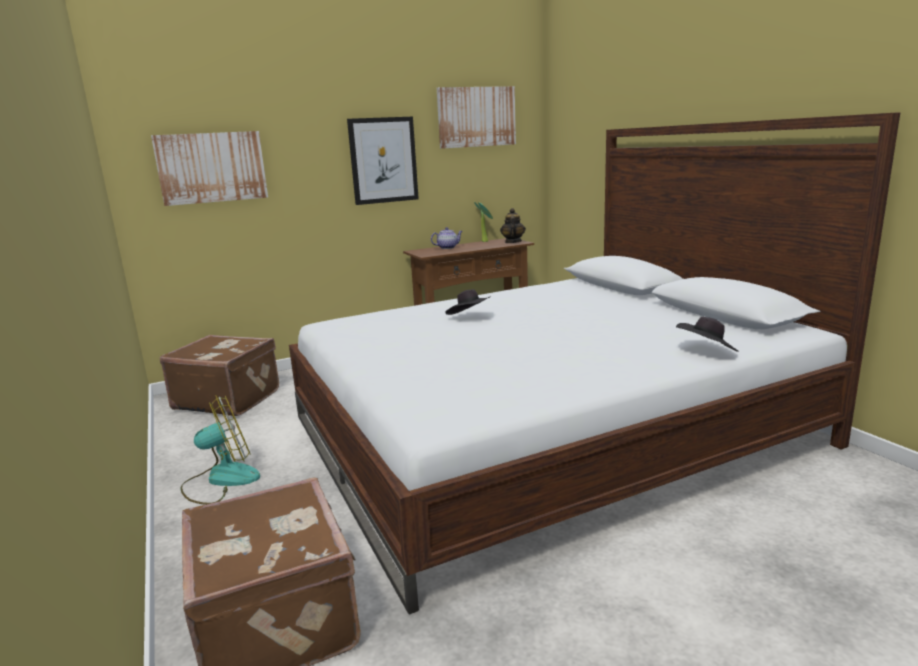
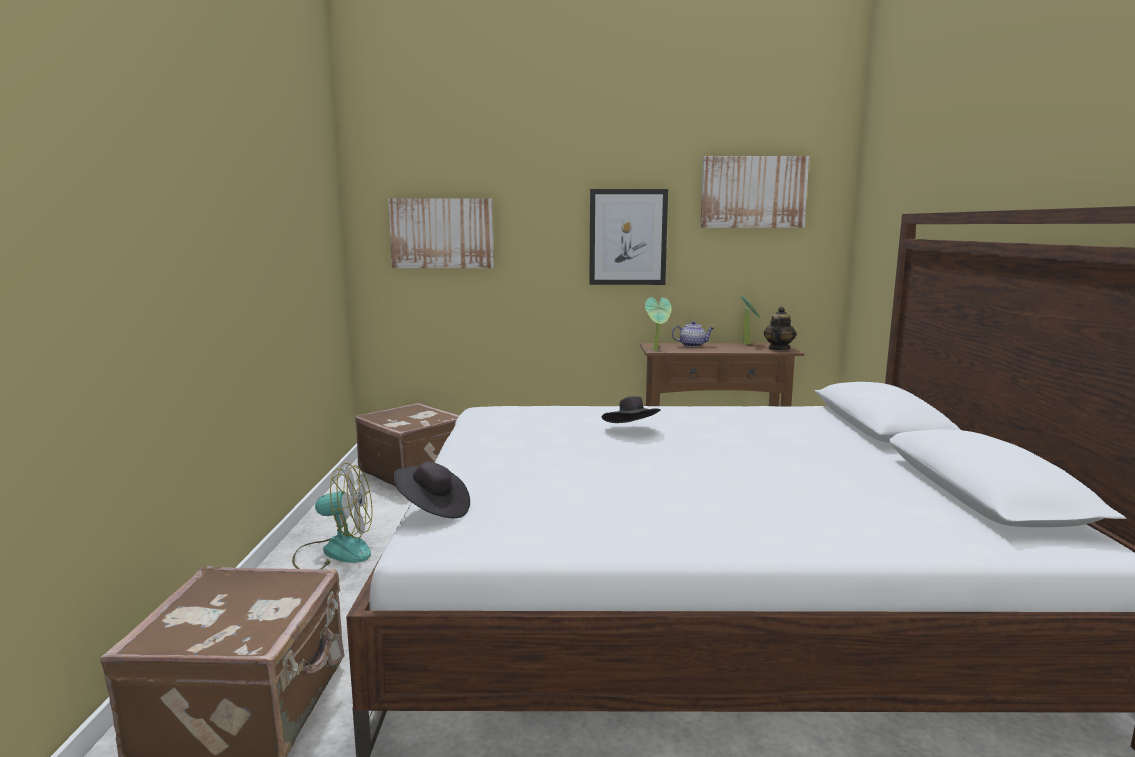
camera: 25 degrees right, 5 degrees down
(426, 254) = (657, 350): none -> potted plant
(706, 351) = (875, 537): black hat -> black hat (432, 509)

